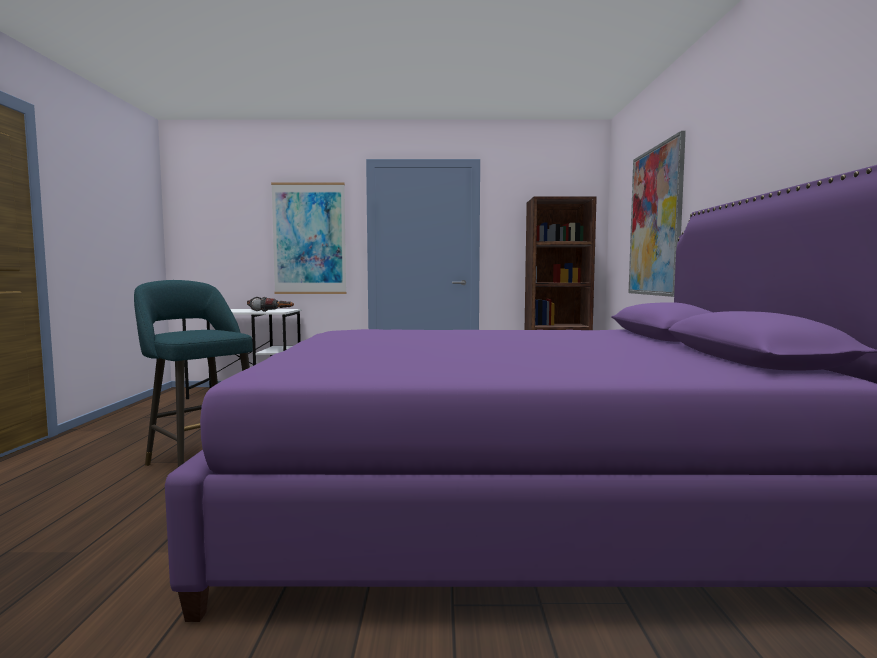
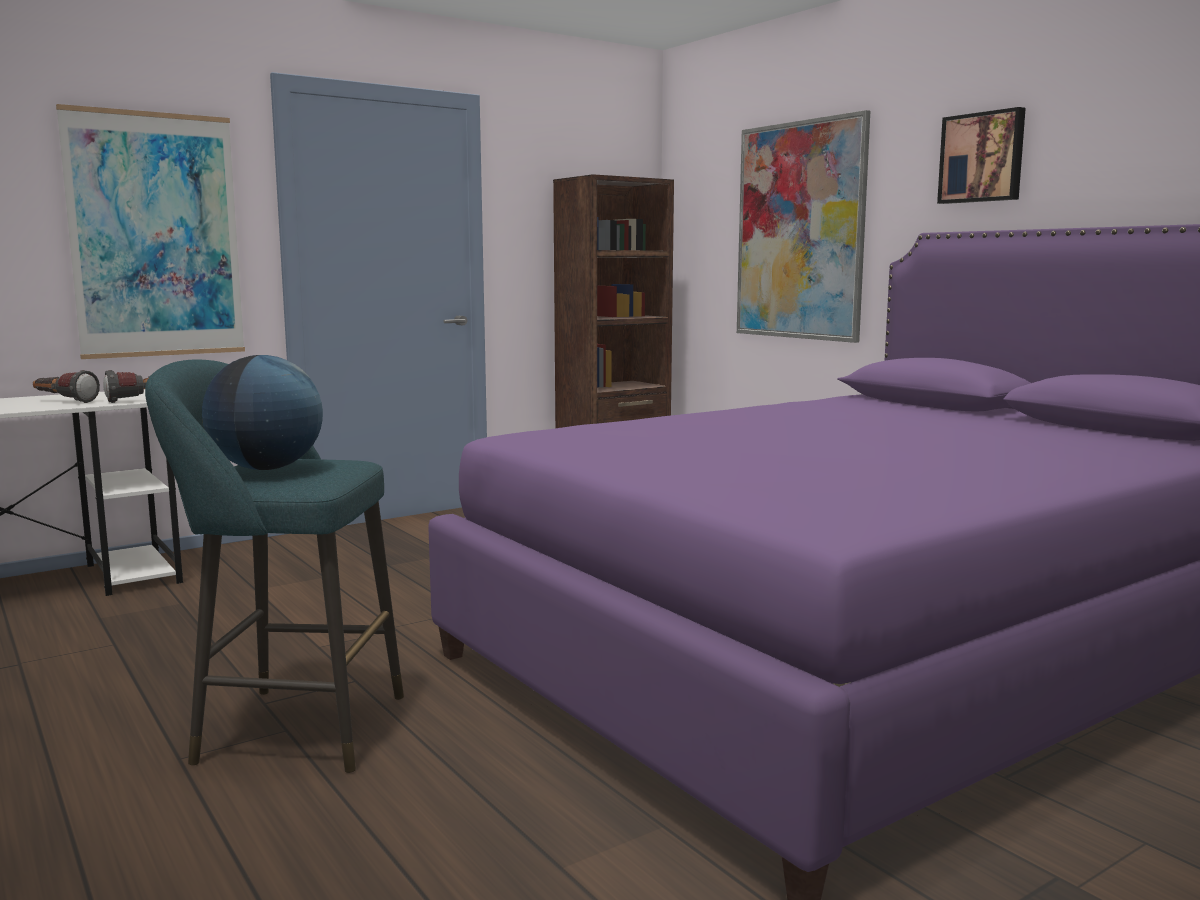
camera: 35 degrees left, 5 degrees up
(187, 330) = (266, 468): none -> globe
(736, 149) = (982, 157): none -> picture

